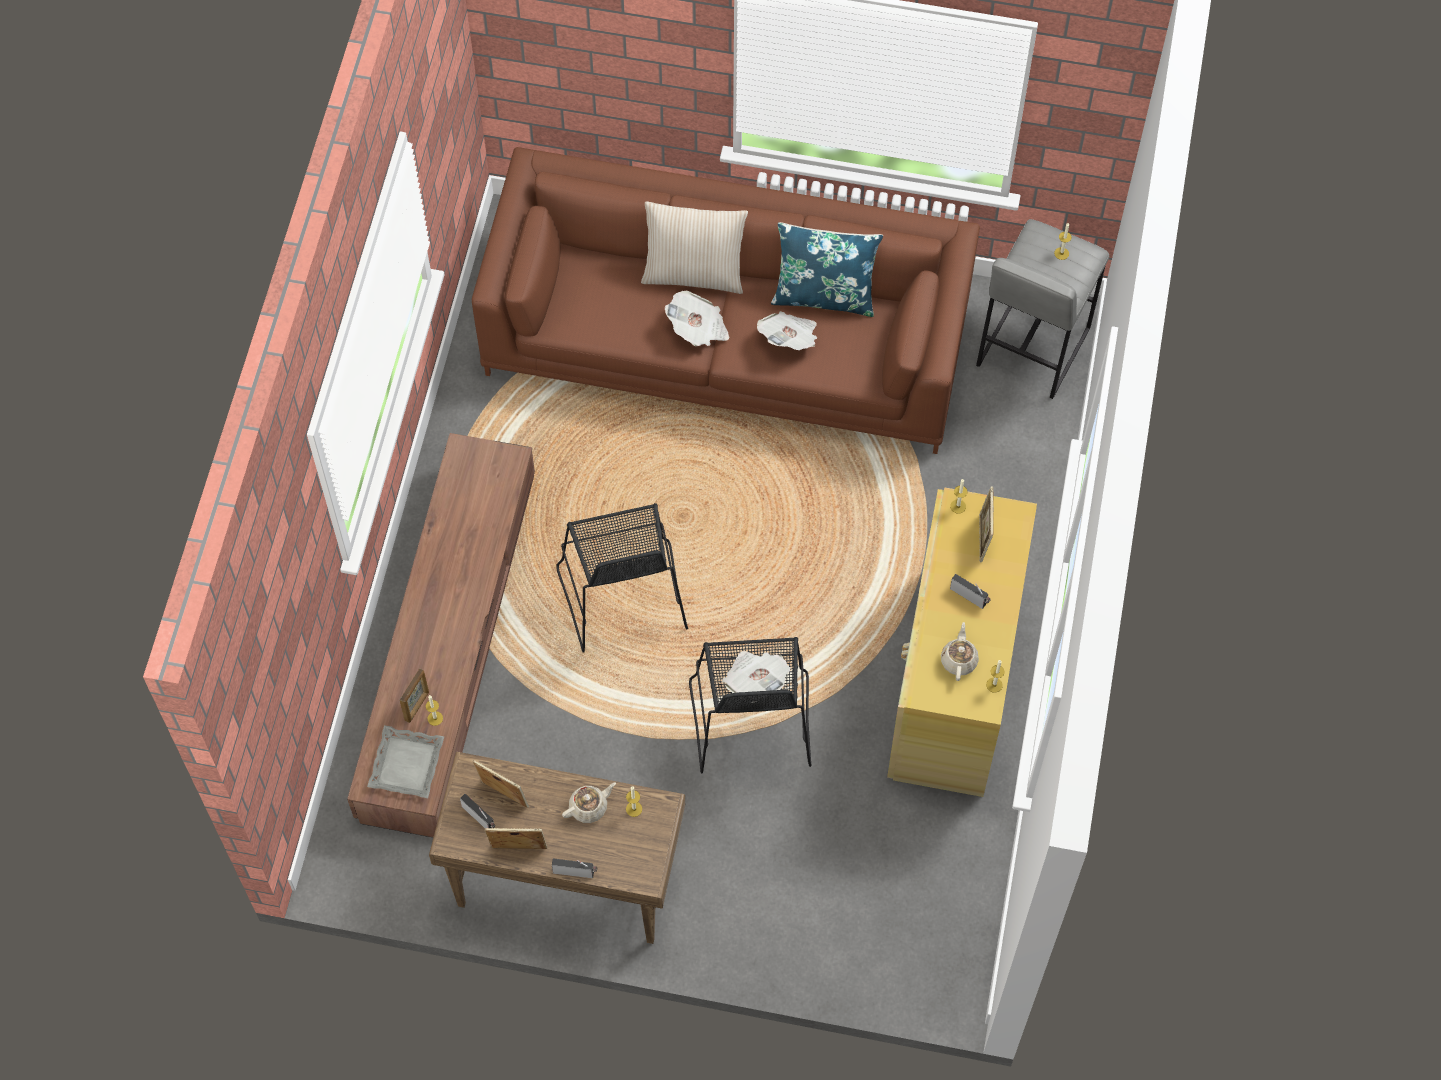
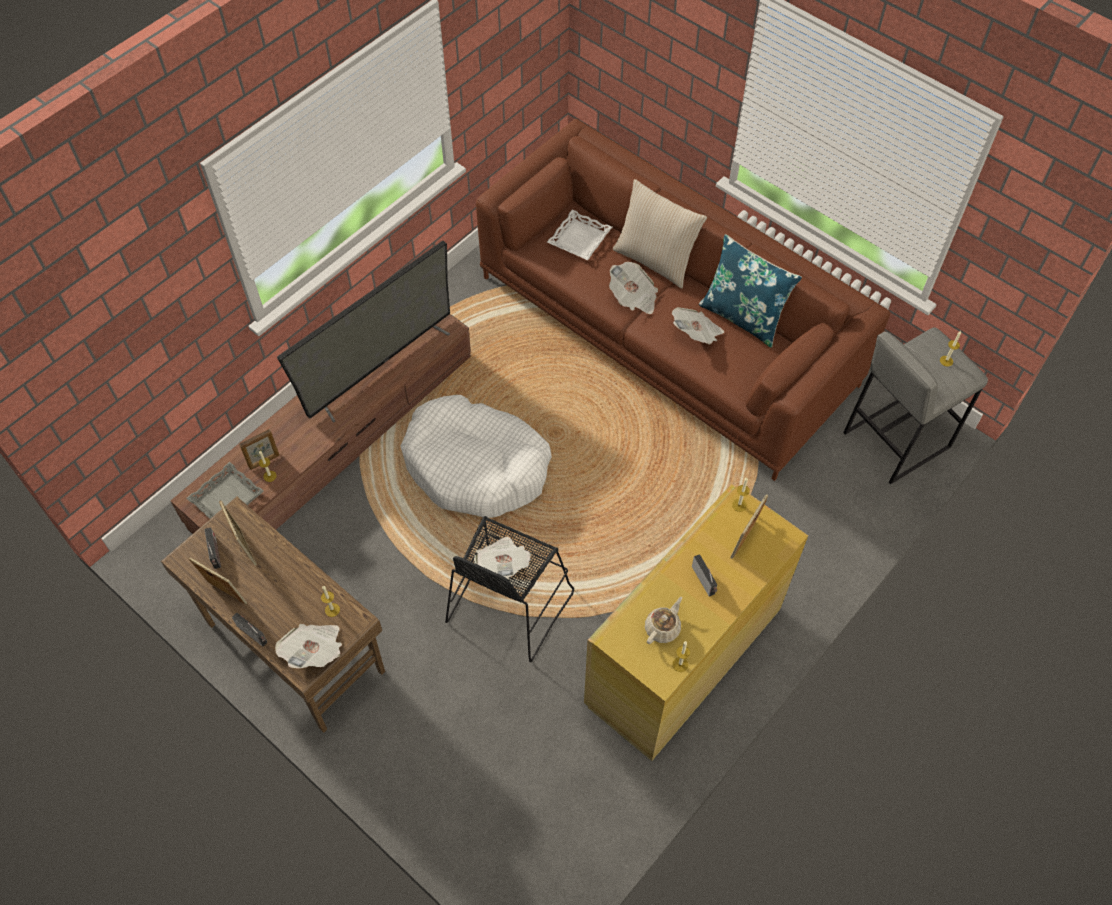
camera: 30 degrees right, 5 degrees down
(467, 540) = (380, 367): none -> television
(589, 807) = (300, 590): beige teapot -> none
(597, 287) = (579, 238): none -> white tray
(623, 596) = (476, 466): black stool -> white dog bed
(645, 855) = (314, 651): none -> newspaper

